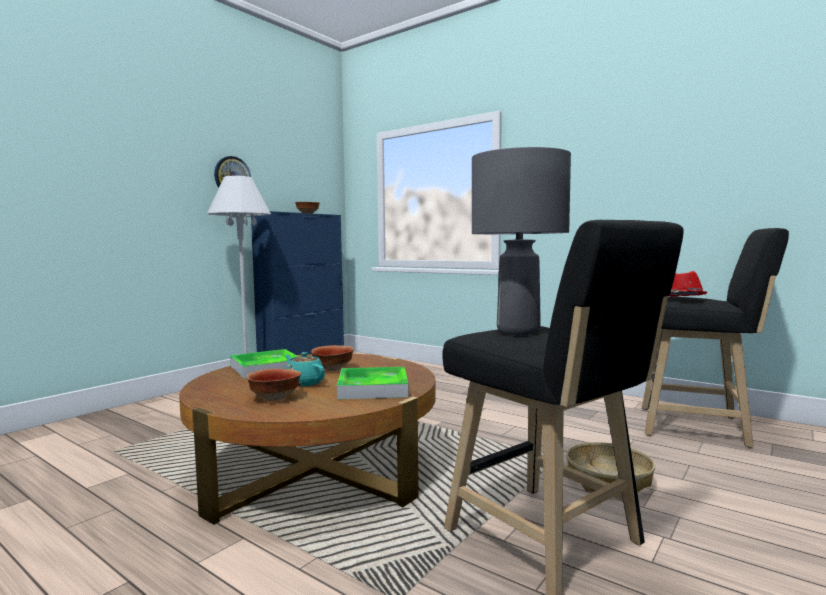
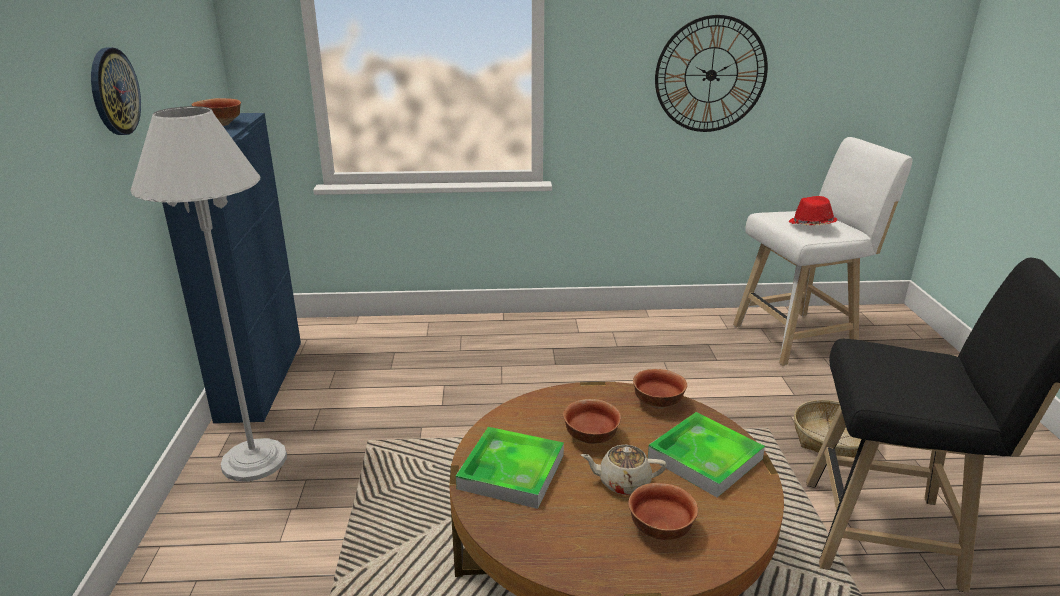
camera: 40 degrees left, 20 degrees up
(304, 383) = (623, 482): turquoise teapot -> beige teapot
(405, 369) = (657, 403): none -> bowl
(519, 331) = (895, 372): grey table lamp -> none
(622, 185) = (711, 75): none -> wall clock
(699, 427) = (799, 337): black stool -> white stool

